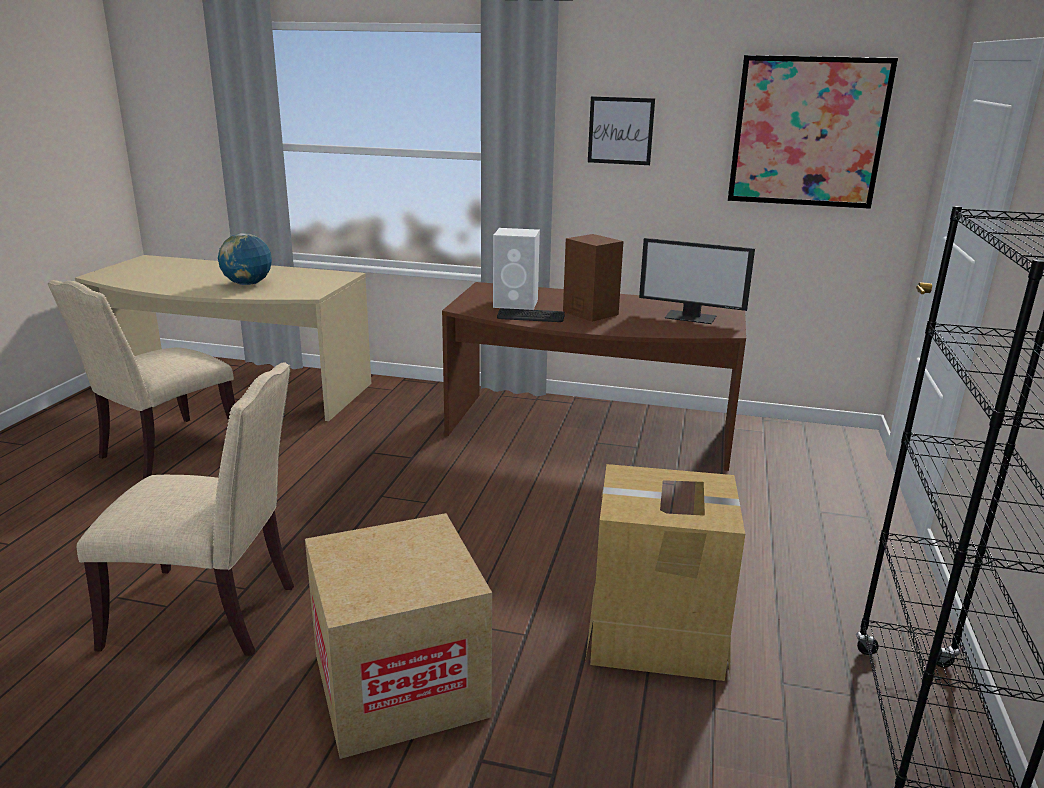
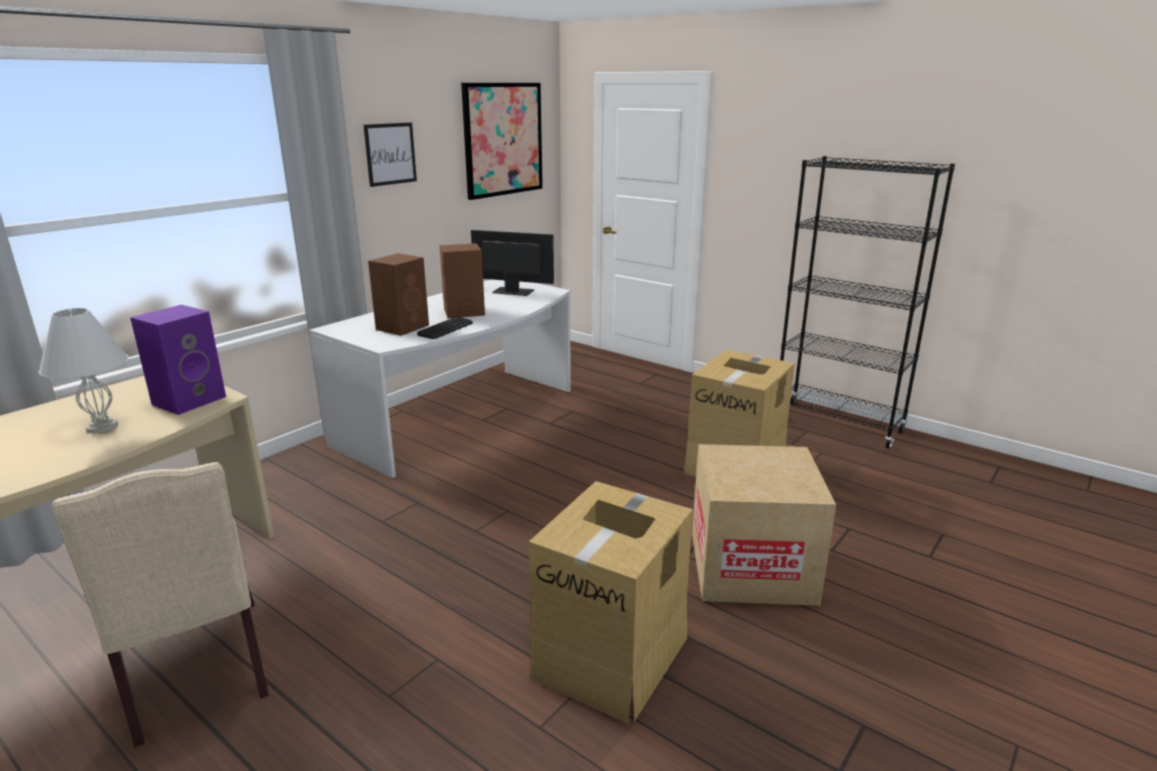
camera: 65 degrees left, 0 degrees up
(211, 614) = (612, 656): beige chair -> cardboard box
(247, 284) = (101, 427): globe -> white table lamp
(302, 289) = (190, 400): none -> purple speaker
(517, 303) = (403, 327): white speaker -> brown speaker
(589, 433) = (464, 418): brown desk -> white desk
(691, 317) = (512, 291): monitor -> monitor turned 120 degrees counterclockwise

